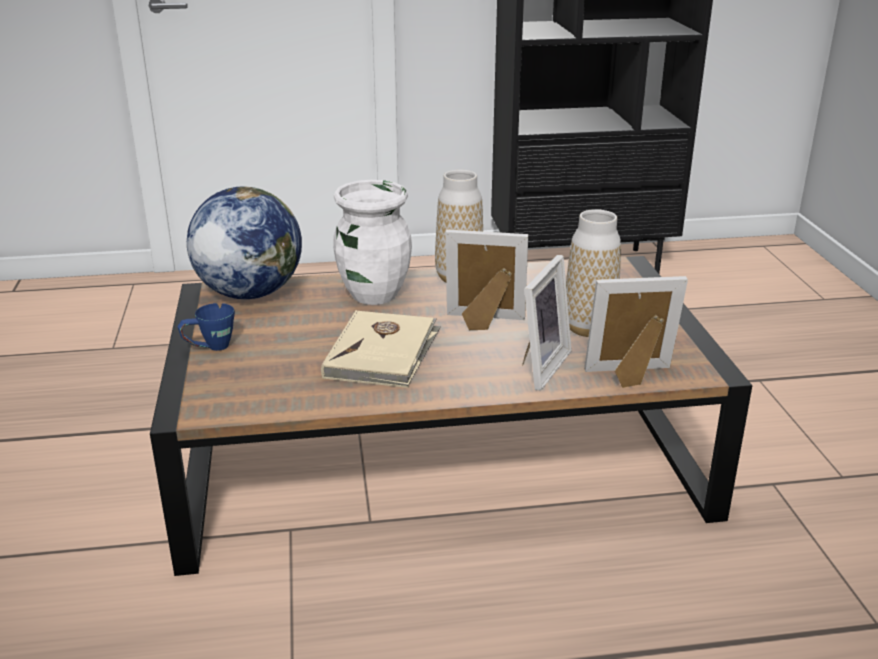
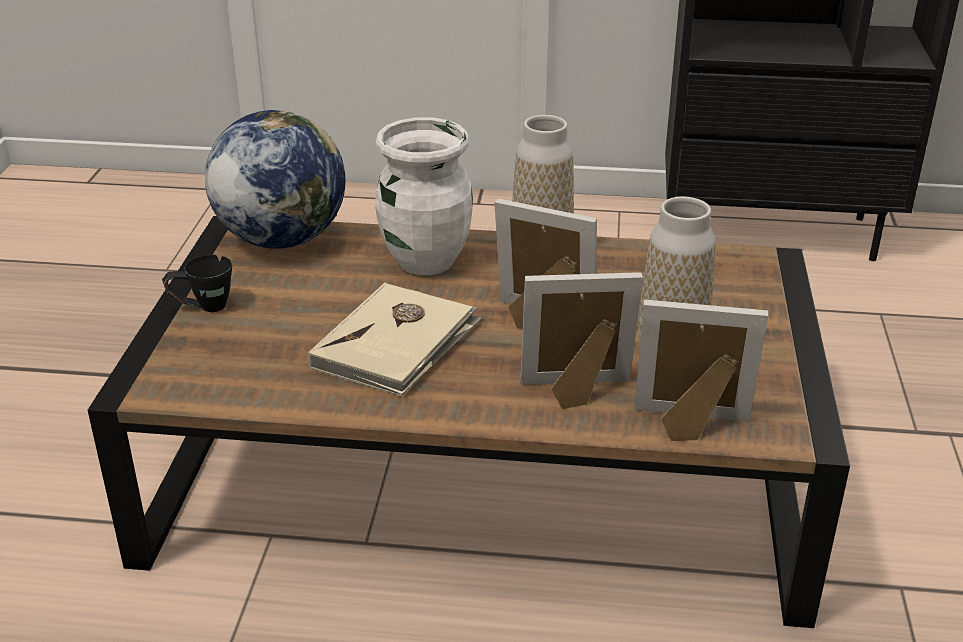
camera: 15 degrees right, 5 degrees up
(209, 348) = (202, 307): blue mug -> black mug
(538, 366) = (577, 393): picture frame -> picture frame turned 135 degrees counterclockwise

